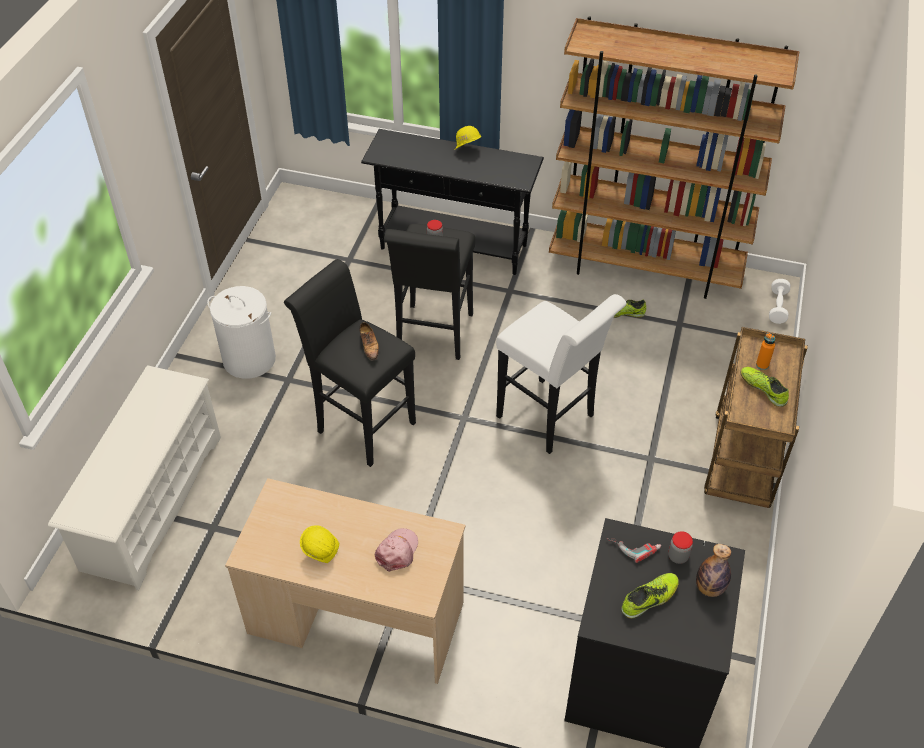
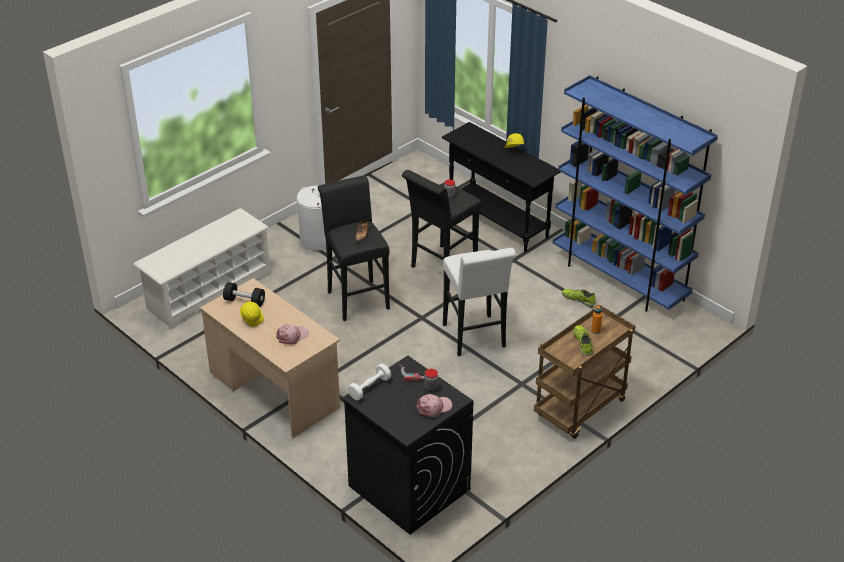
camera: 30 degrees right, 10 degrees down
(285, 524) = (244, 301): none -> black dumbbell
(645, 268) = (619, 279): brown bookcase -> blue bookcase
(650, 599) = (396, 398): shoe -> none
(709, 588) = (434, 407): bottle -> pink cap
(777, 307) = (694, 335): white dumbbell -> white dumbbell (369, 388)

